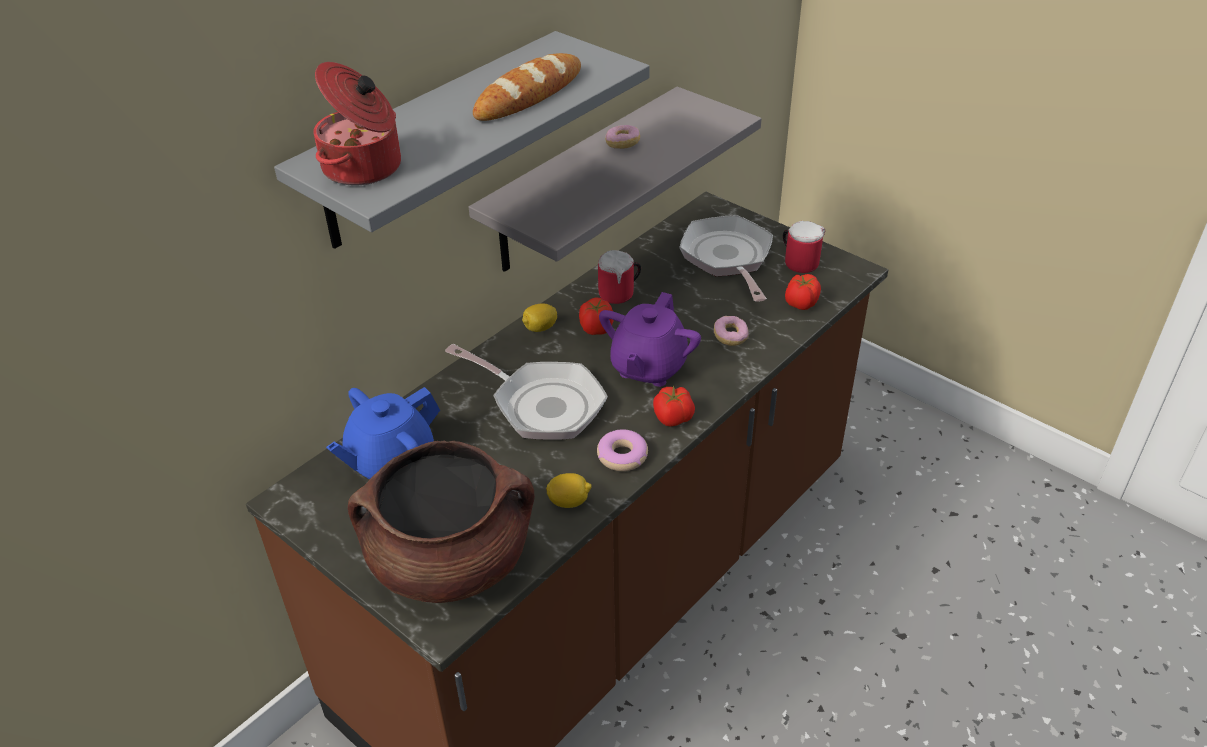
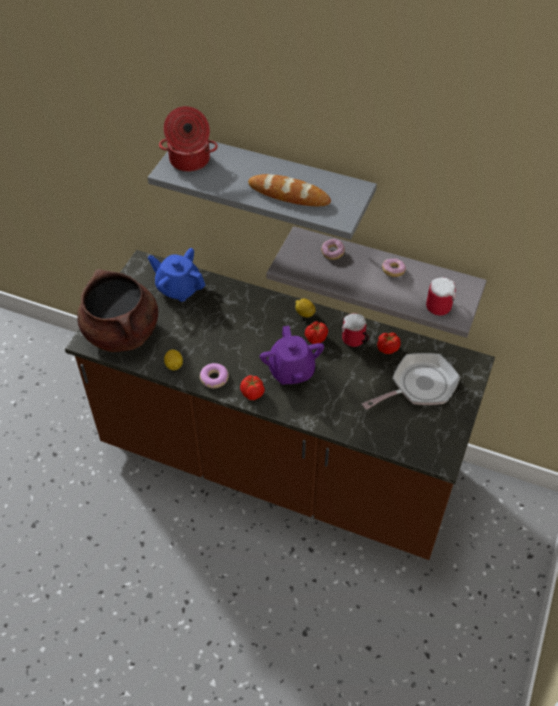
camera: 70 degrees right, 10 degrees up
(542, 404) = (241, 333): frying pan -> none
(648, 367) = (291, 371): purple teapot -> purple teapot turned 105 degrees counterclockwise
(730, 337) = (337, 404): donut -> donut (332, 253)
(799, 261) = (436, 426): mug -> mug (441, 305)
(800, 303) = (388, 435): tomato -> tomato (387, 348)

